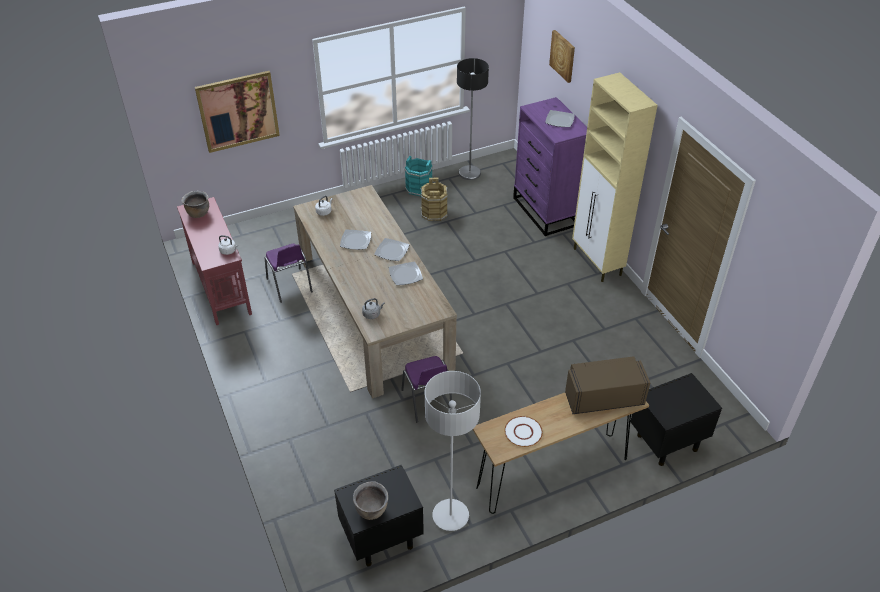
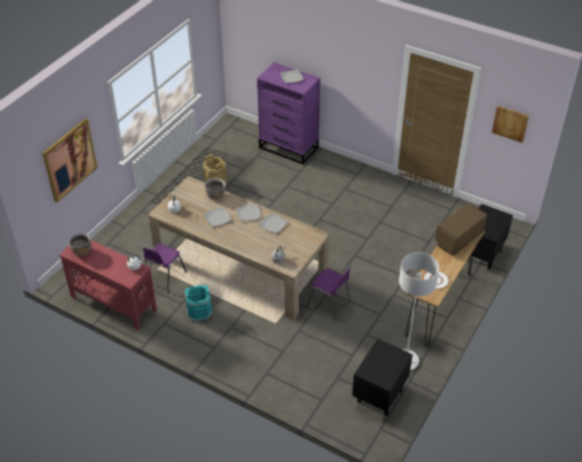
camera: 35 degrees left, 0 degrees up
(290, 286) = (164, 278): purple chair -> purple chair turned 90 degrees clockwise
(372, 510) = (387, 372): brown cooking pot -> brown cooking pot (215, 195)
(419, 188) = (188, 169): turquoise bucket -> turquoise bucket (199, 311)
(470, 173) = (213, 143): floor lamp -> none
(563, 56) = (274, 31): picture -> picture (510, 123)
(597, 262) = (350, 167): beige cabinet -> none

